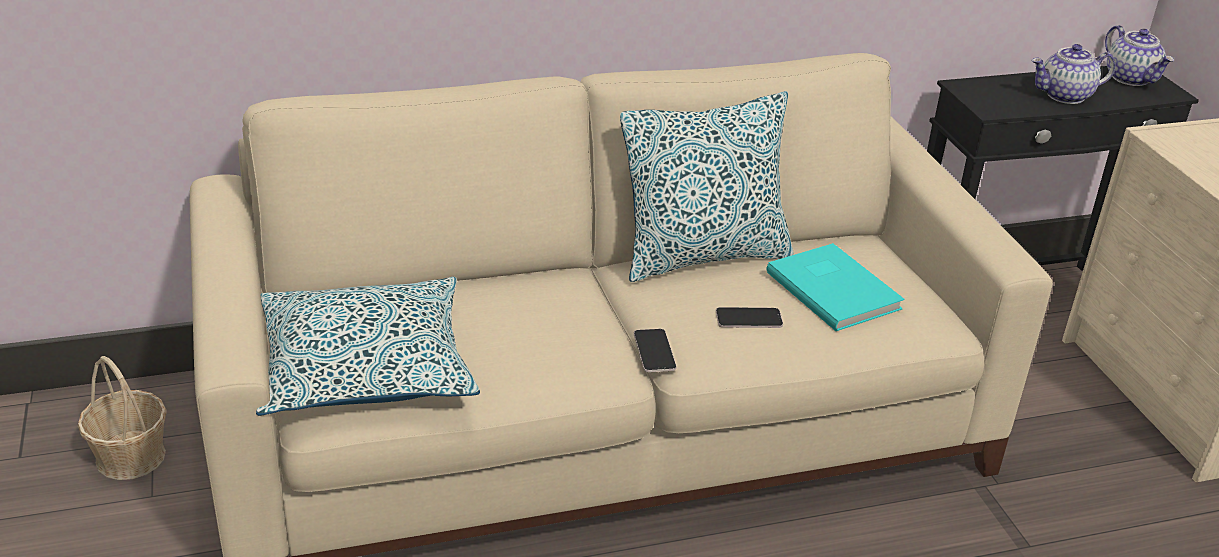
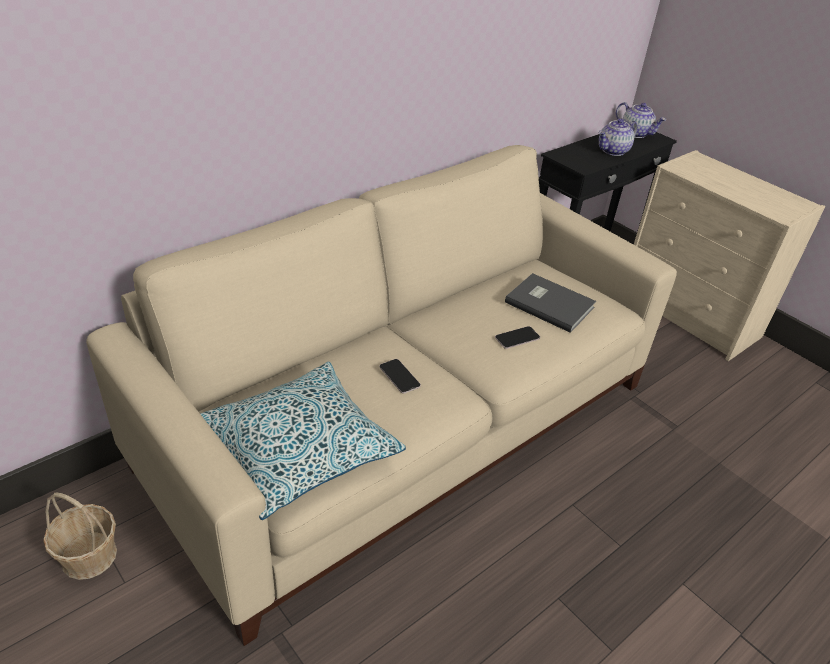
camera: 25 degrees left, 5 degrees up
(654, 351) = (477, 377): phone -> phone (399, 376)
(703, 255) = (456, 299): pillow -> none
(834, 289) = (549, 303): turquoise book -> grey book

